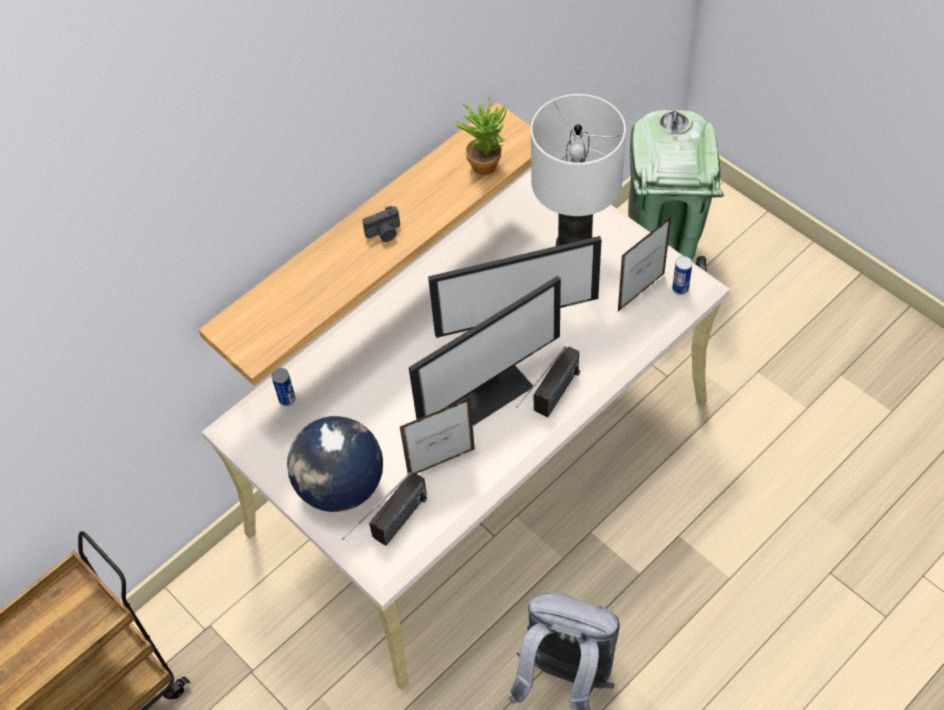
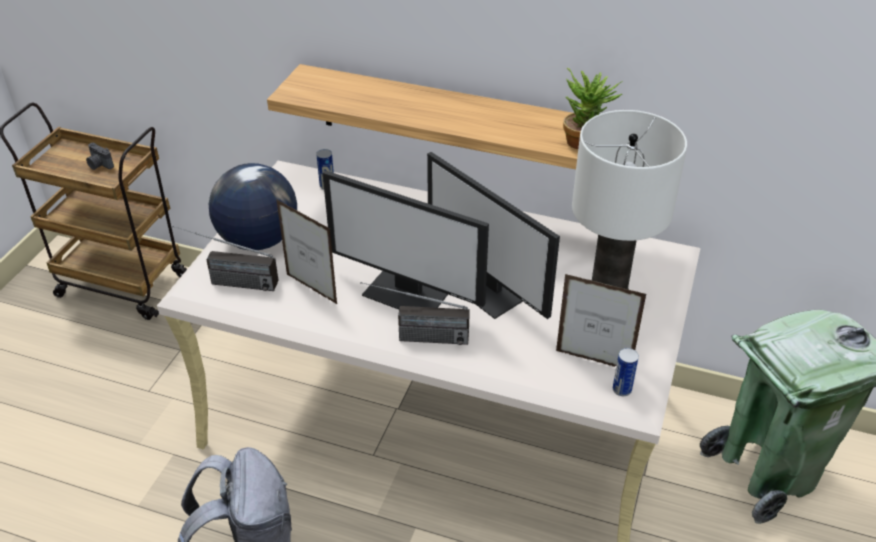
camera: 60 degrees right, 15 degrees down
(384, 233) = (457, 114): camera -> camera (99, 165)

